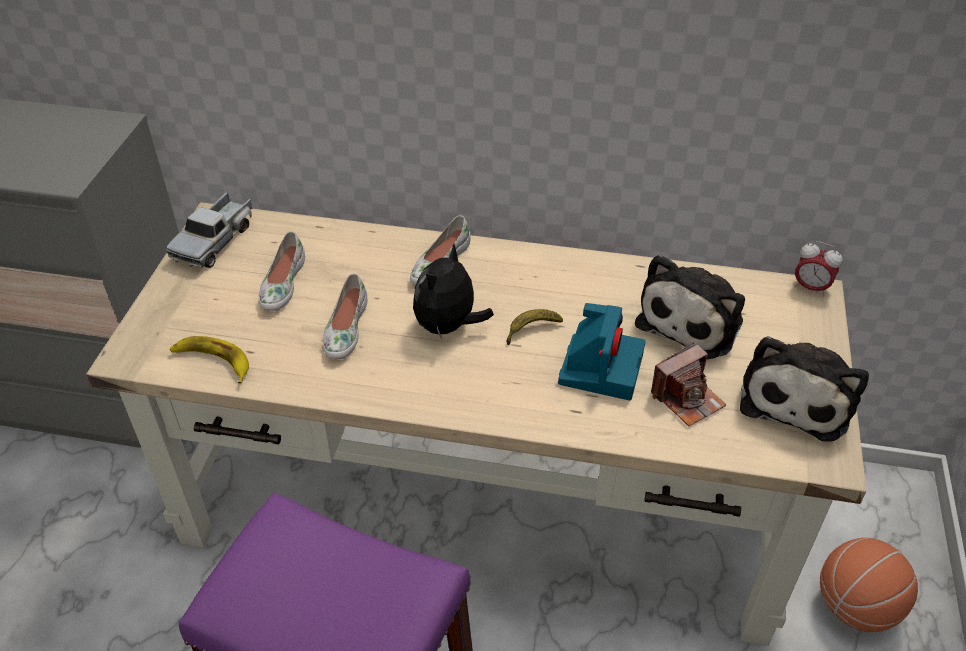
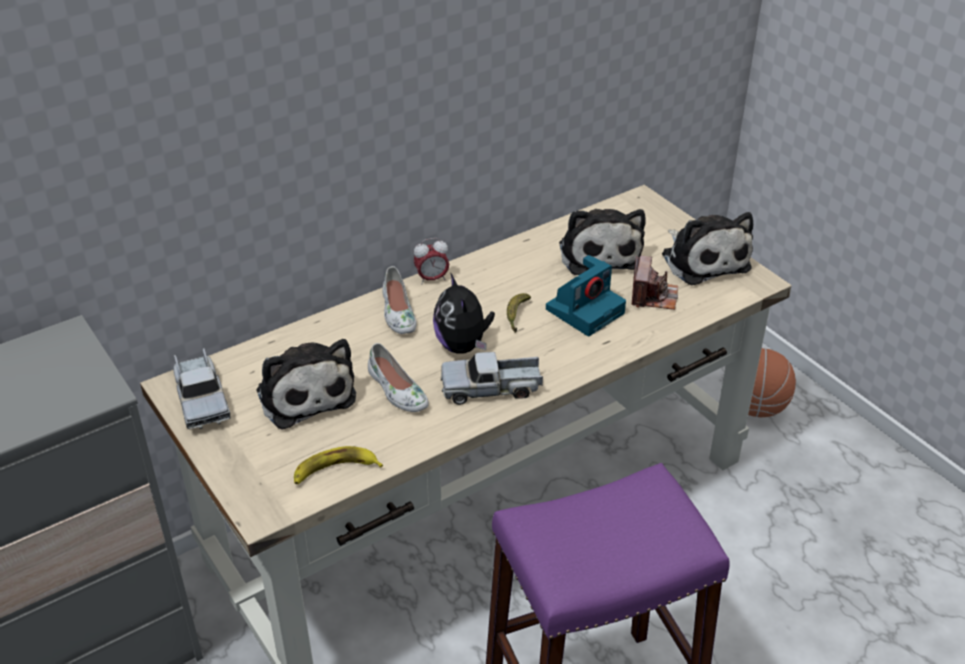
camera: 45 degrees left, 5 degrees down
(282, 283) = (304, 393): white shoe -> plush toy
(417, 380) = (491, 388): none -> toy truck
(600, 367) = (585, 310): camera -> camera turned 75 degrees clockwise
(810, 288) = (634, 197): alarm clock -> alarm clock (432, 279)

